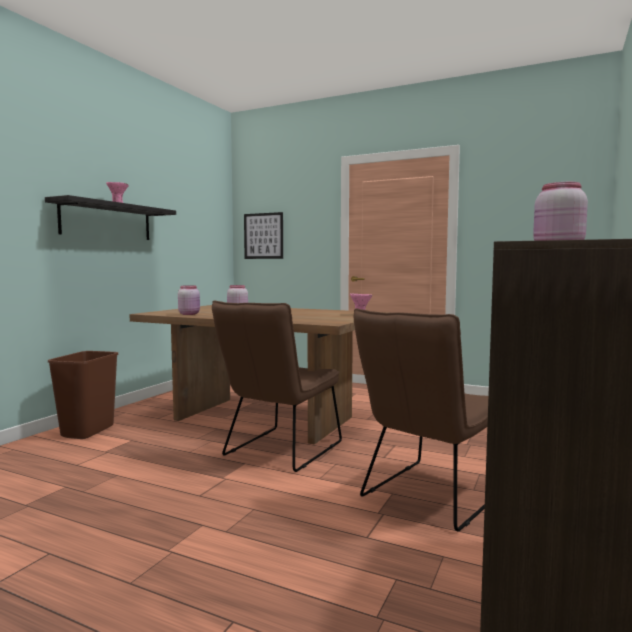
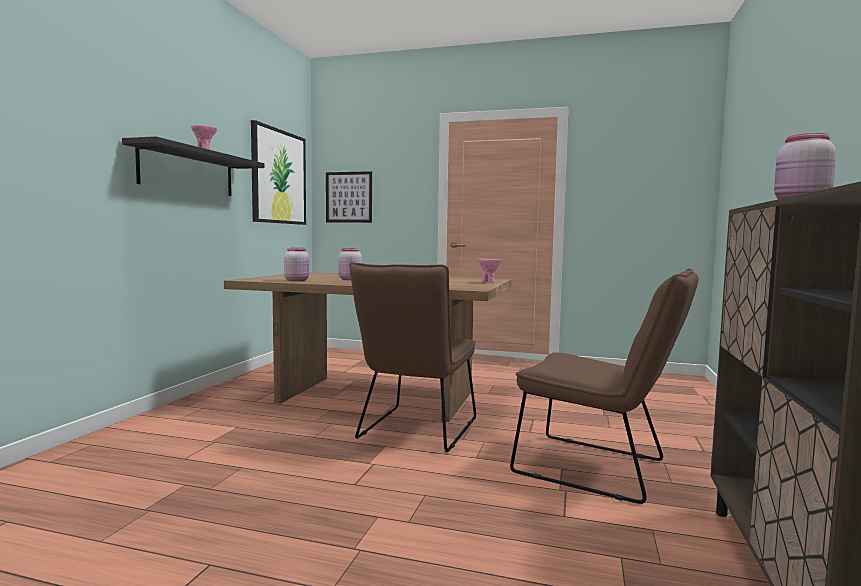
camera: 10 degrees left, 0 degrees up
(87, 431) = (176, 419): brown trash can -> none
(197, 220) = (278, 177): none -> picture
(429, 496) = (600, 469): brown chair -> brown chair turned 90 degrees counterclockwise

